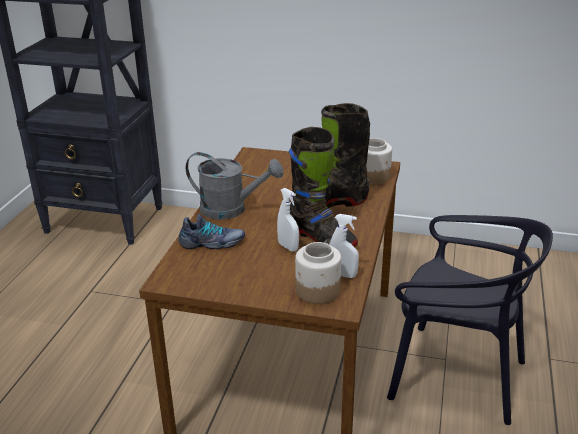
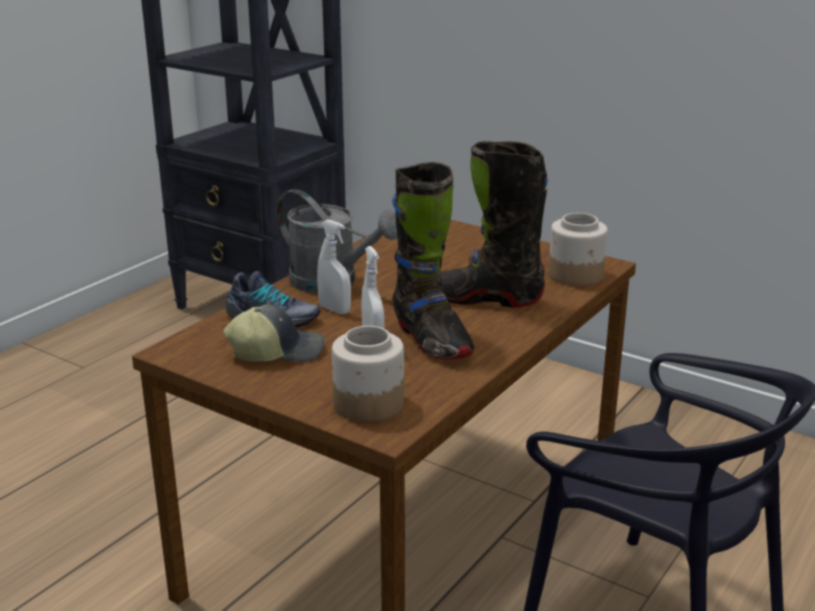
camera: 20 degrees right, 5 degrees down
(233, 266) = (277, 351): none -> cap
(342, 275) = (422, 391): white spray bottle -> white spray bottle (335, 310)

